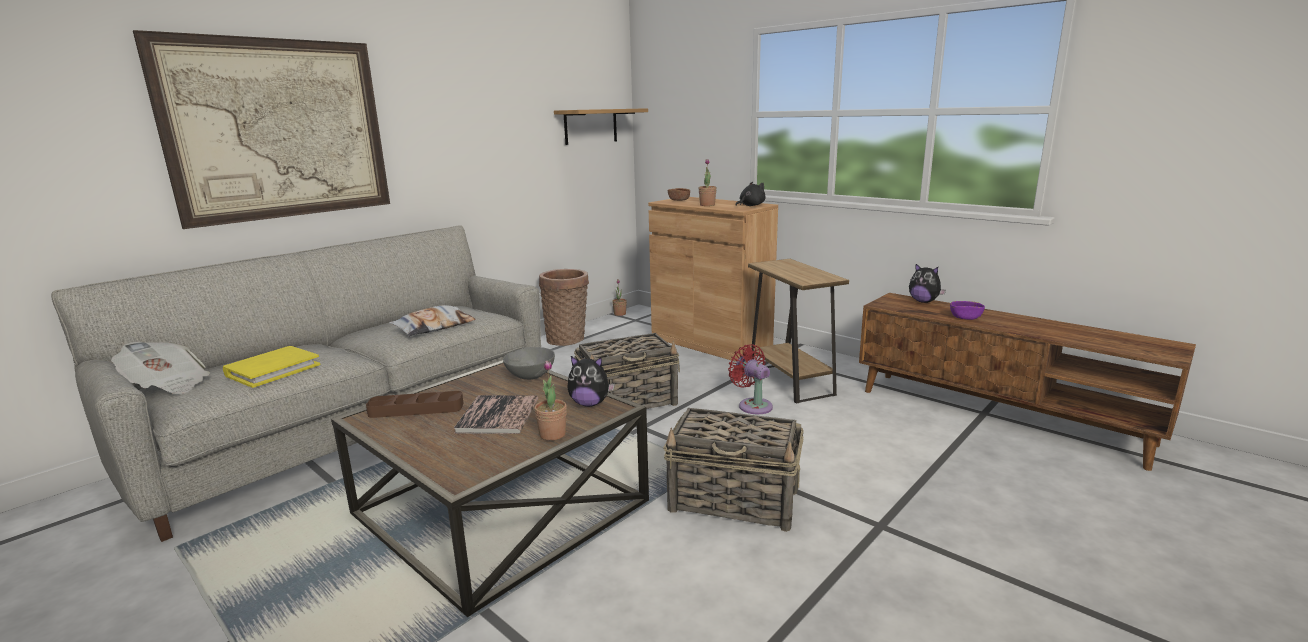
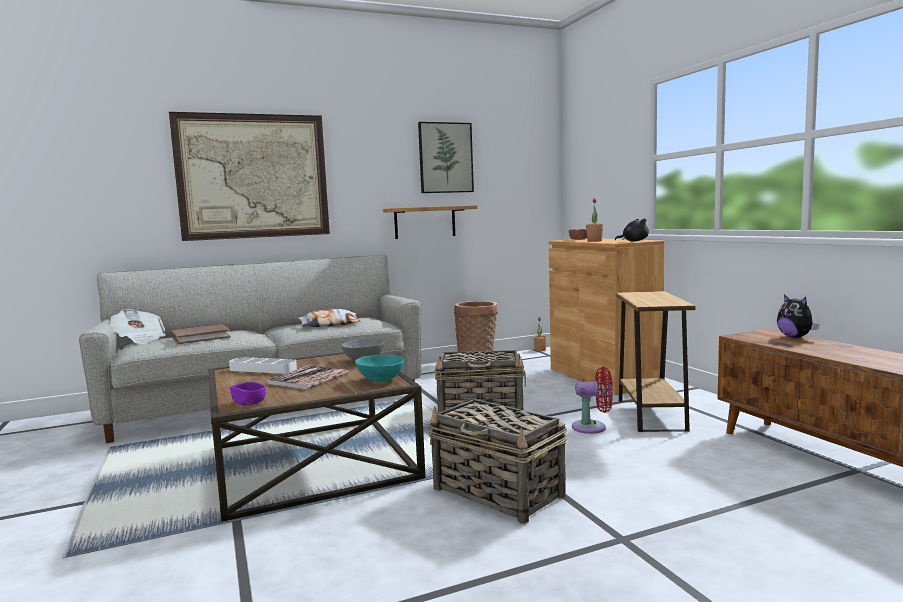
camera: 25 degrees right, 10 degrees down
(273, 370) = (201, 337): yellow book -> brown book
(416, 409) = (263, 369): brown tray -> white tray
(517, 101) = (445, 158): none -> picture
(552, 434) = (328, 392): potted plant -> none
(590, 126) = (517, 179): shelf -> shelf (425, 222)
(590, 403) = (381, 379): plush toy -> turquoise bowl
(753, 405) = (593, 427): red fan -> red fan turned 105 degrees clockwise
(965, 317) = (825, 351): purple bowl -> purple bowl (249, 402)

